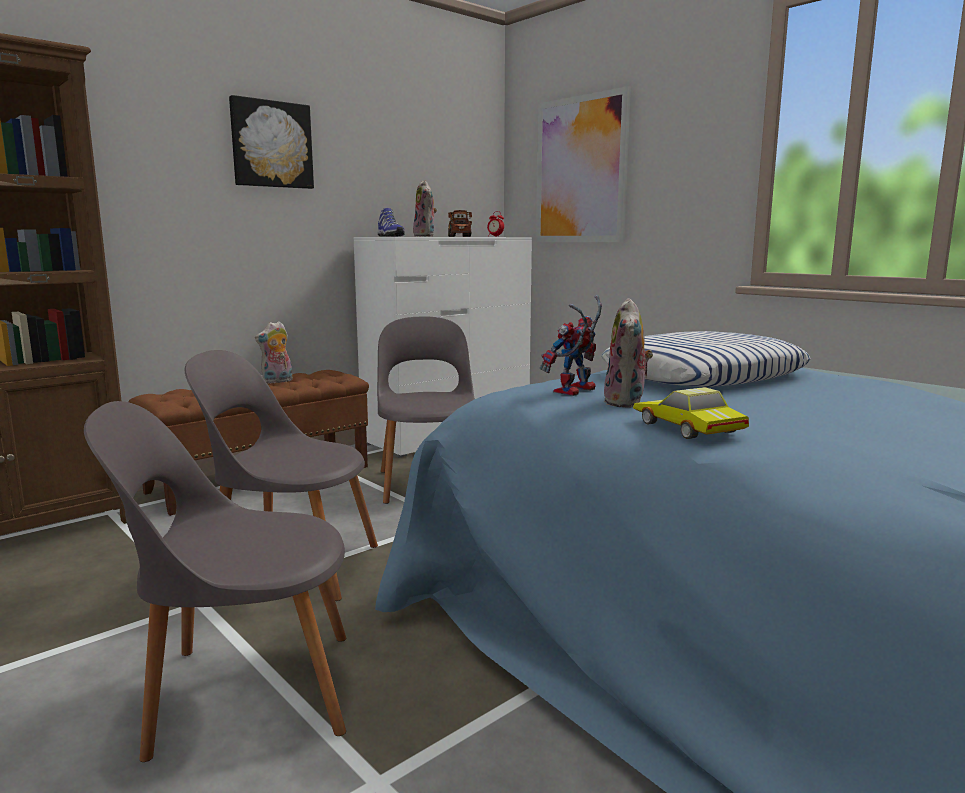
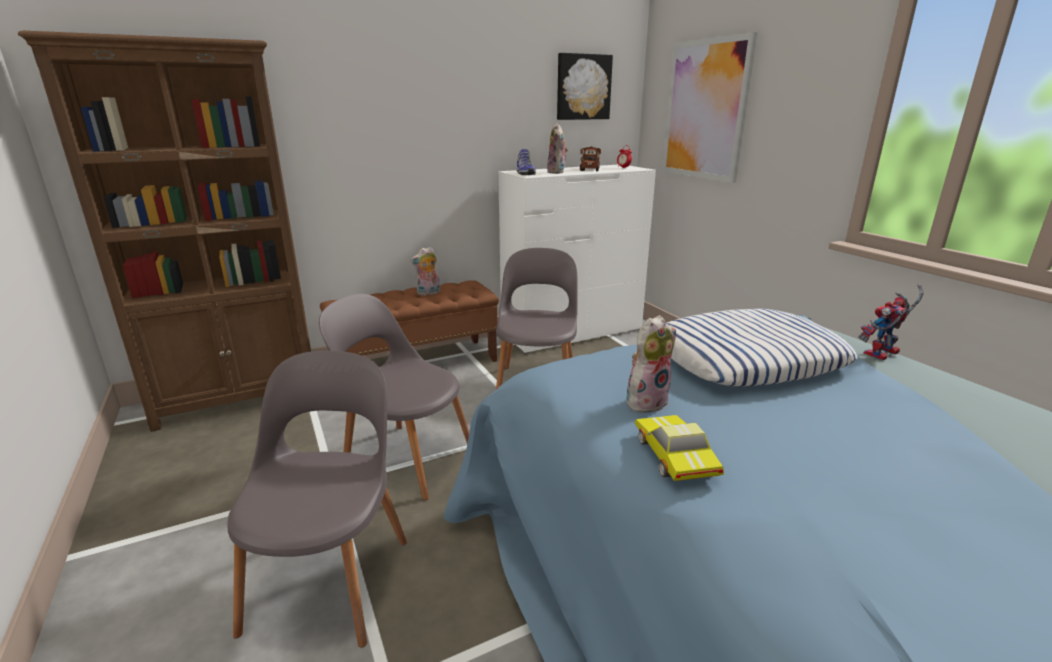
camera: 15 degrees right, 10 degrees up
(244, 691) = (331, 577): grey chair -> grey chair turned 90 degrees clockwise
(271, 144) = (428, 98): picture -> picture (583, 87)
(575, 392) = (610, 376): toy robot -> toy robot (882, 355)
(627, 402) = (646, 401): plush toy -> plush toy turned 150 degrees counterclockwise

